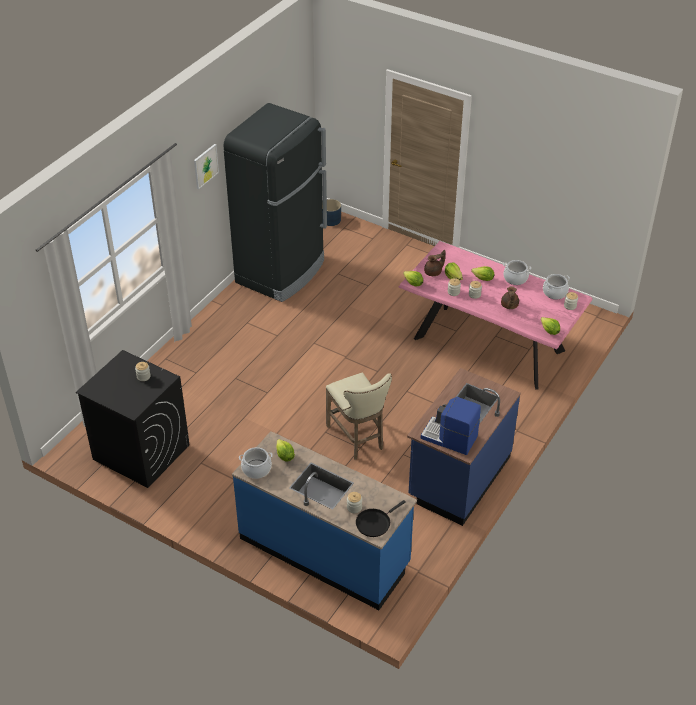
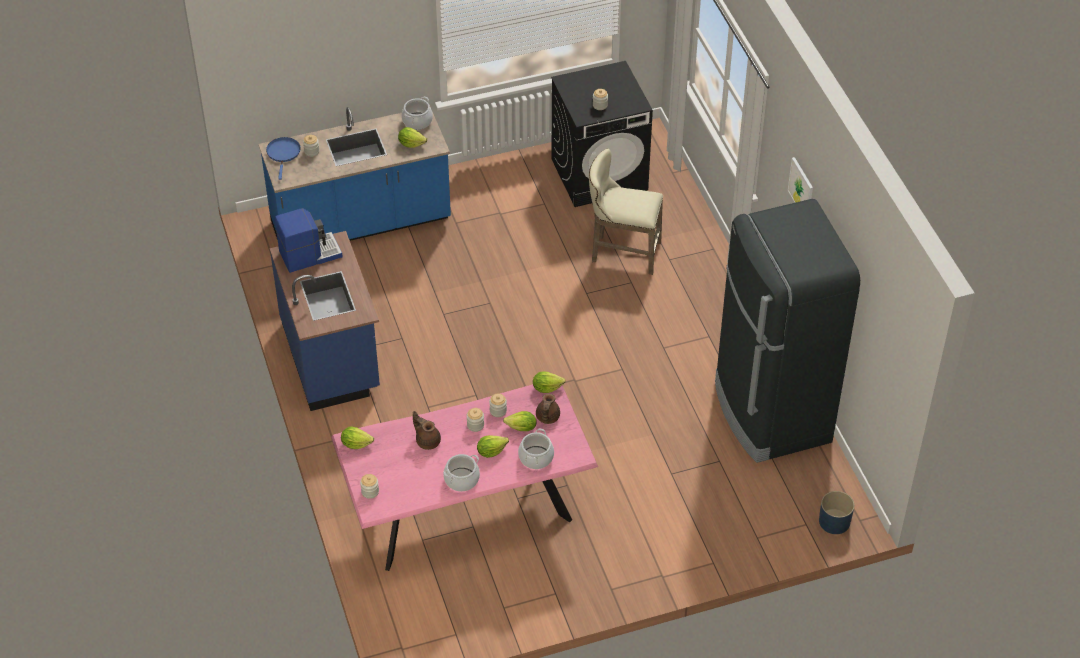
camera: 130 degrees right, 5 degrees up
(357, 439) = (456, 319): beige stool -> beige stool (622, 253)
(375, 523) = (283, 153): black frying pan -> blue frying pan
(555, 293) = (403, 495): cooking pot -> cooking pot (536, 457)

